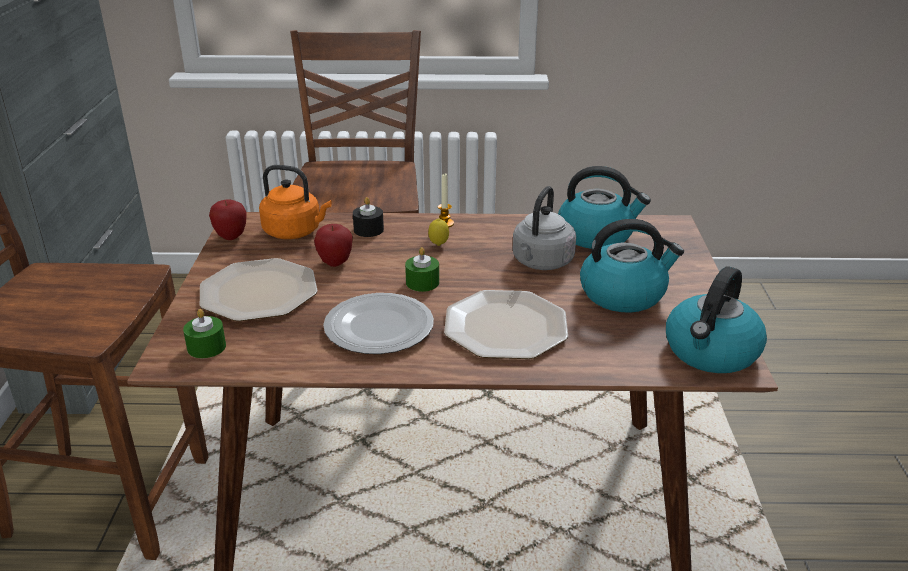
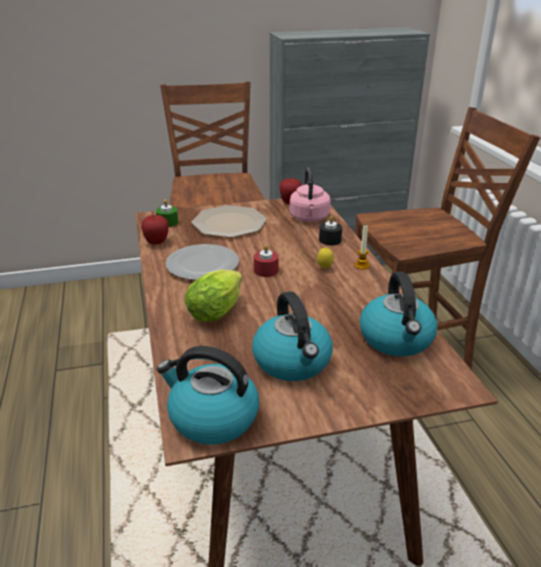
camera: 75 degrees right, 0 degrees up
(295, 232) = (309, 218): orange kettle -> pink kettle
(335, 263) = (276, 237): apple -> apple (156, 242)
(422, 282) = (266, 270): green candle -> red candle
(505, 327) = (218, 310): plate -> lettuce
(541, 263) = (324, 315): grey kettle -> none

